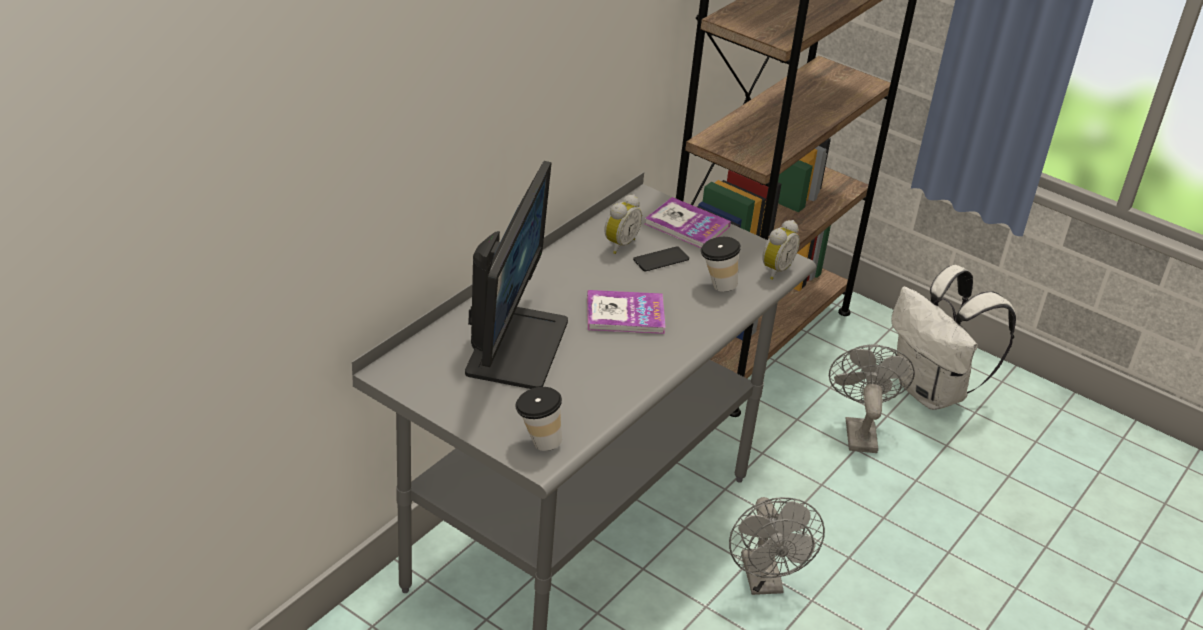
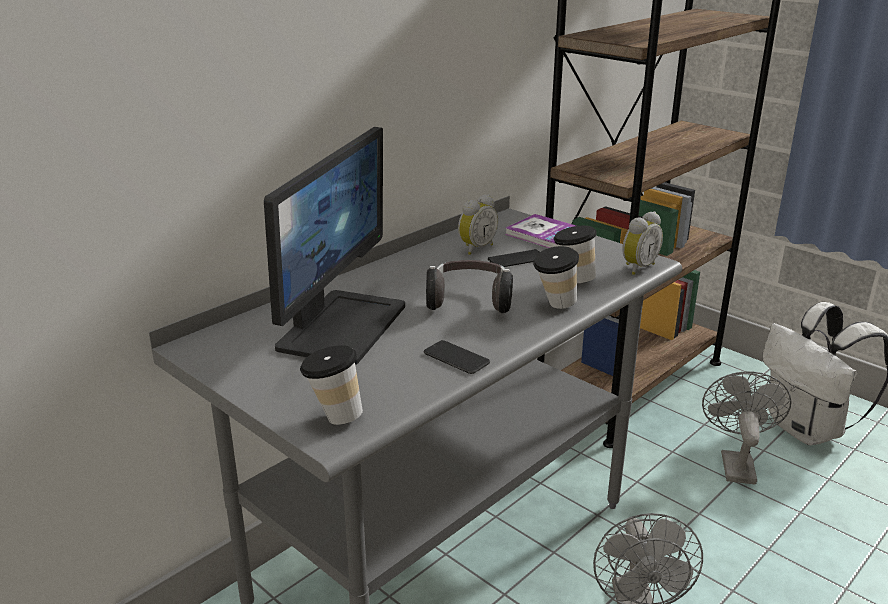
camera: 10 degrees right, 10 degrees down
(625, 314) = (469, 301): book -> headphones
(625, 380) = (456, 358): none -> phone
(702, 318) = (554, 305): none -> cup

